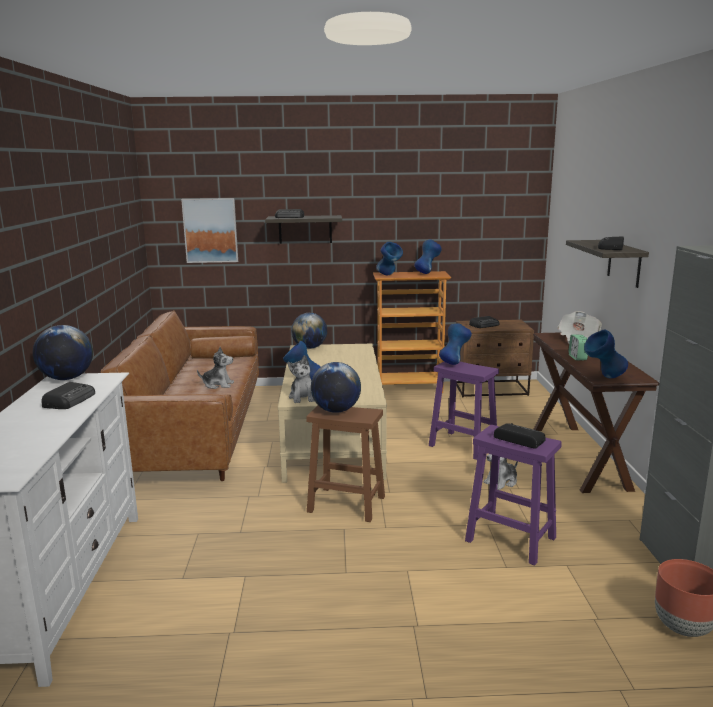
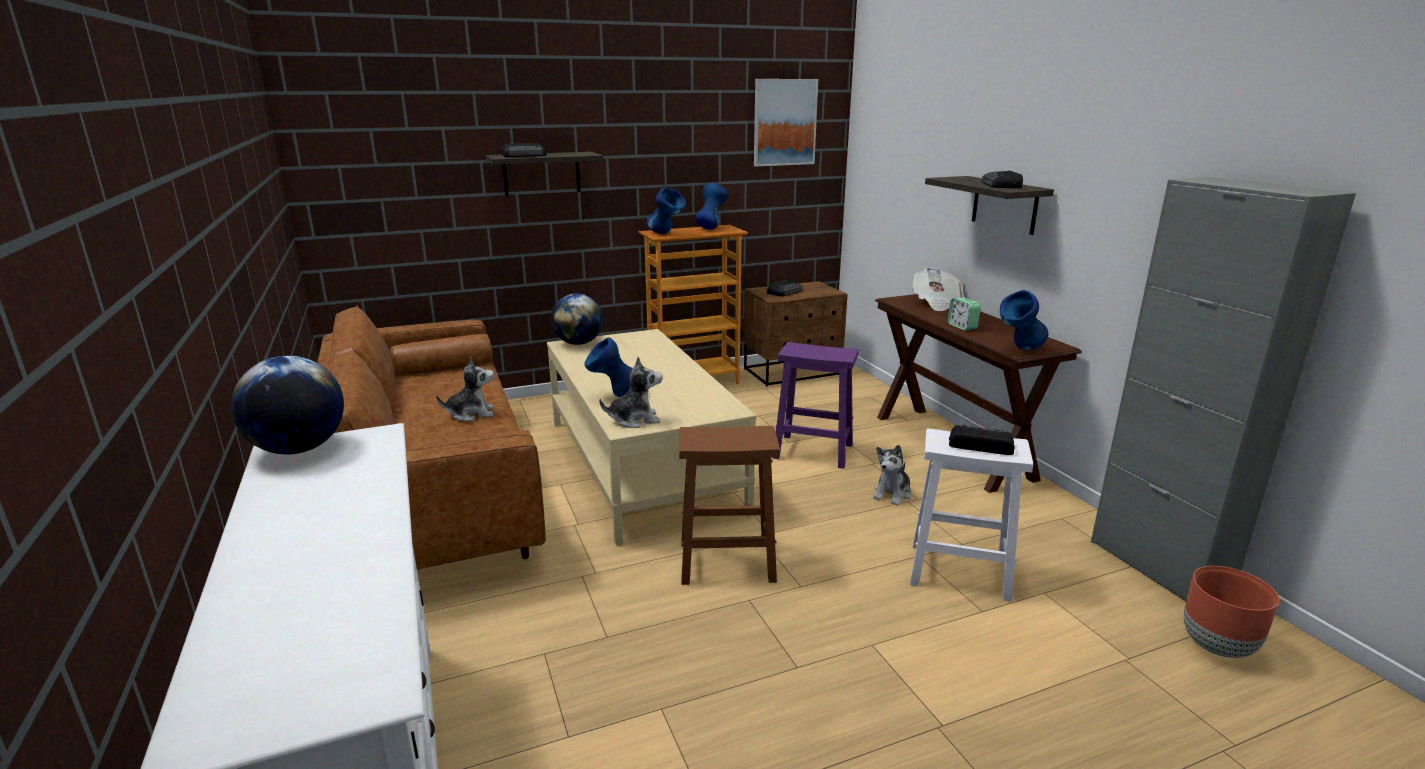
camera: 20 degrees left, 5 degrees up
(70, 400) = (346, 492): radio -> none
(210, 230) = (396, 178): picture -> picture (784, 122)
(303, 397) = (634, 420): plush toy -> plush toy turned 75 degrees counterclockwise
(336, 410) = (713, 436): globe -> none
(454, 363) = (799, 347): blue vase -> none
(509, 539) = (957, 571): purple stool -> white stool

